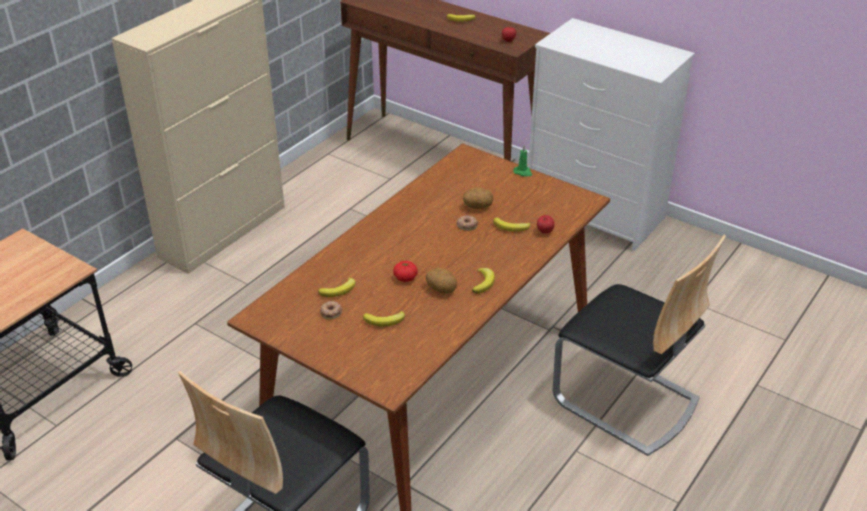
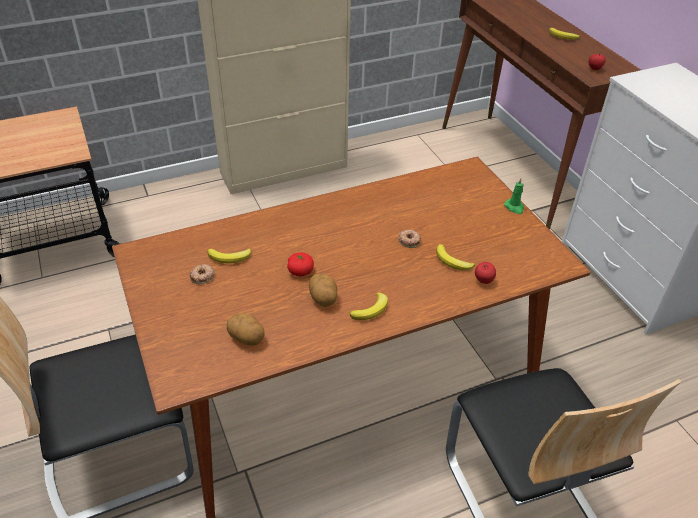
camera: 30 degrees right, 5 degrees up
(385, 321) = (240, 308): banana -> none
(477, 207) = (436, 226): potato -> potato (247, 338)

